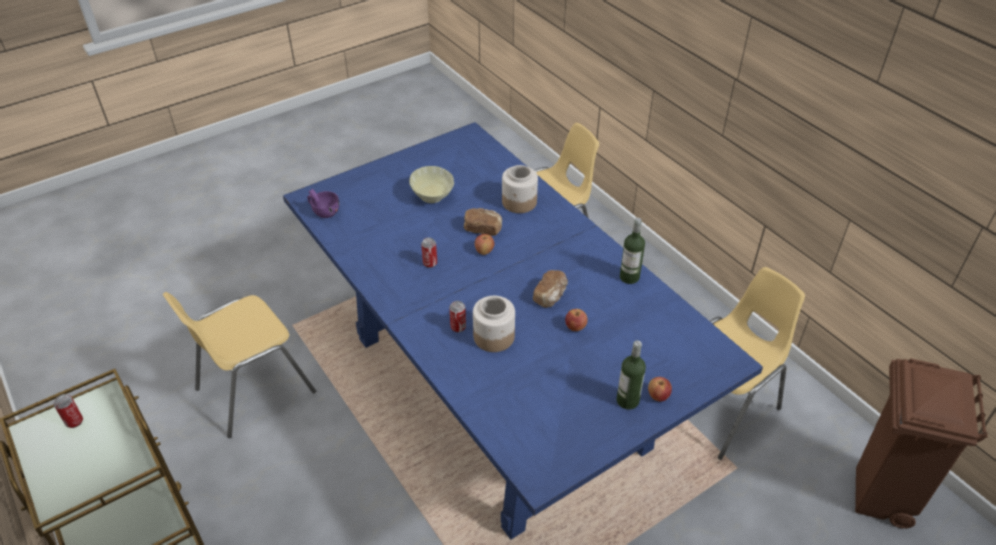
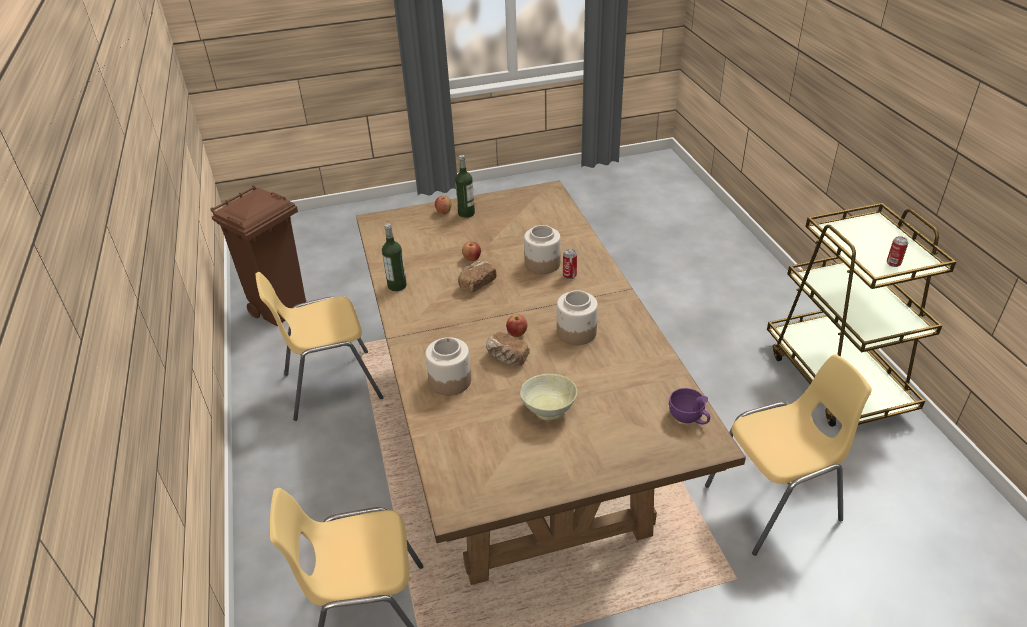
camera: 160 degrees left, 5 degrees down
(430, 263) = (577, 332): can -> jar
(499, 392) = (517, 442): blue dining table -> brown dining table

